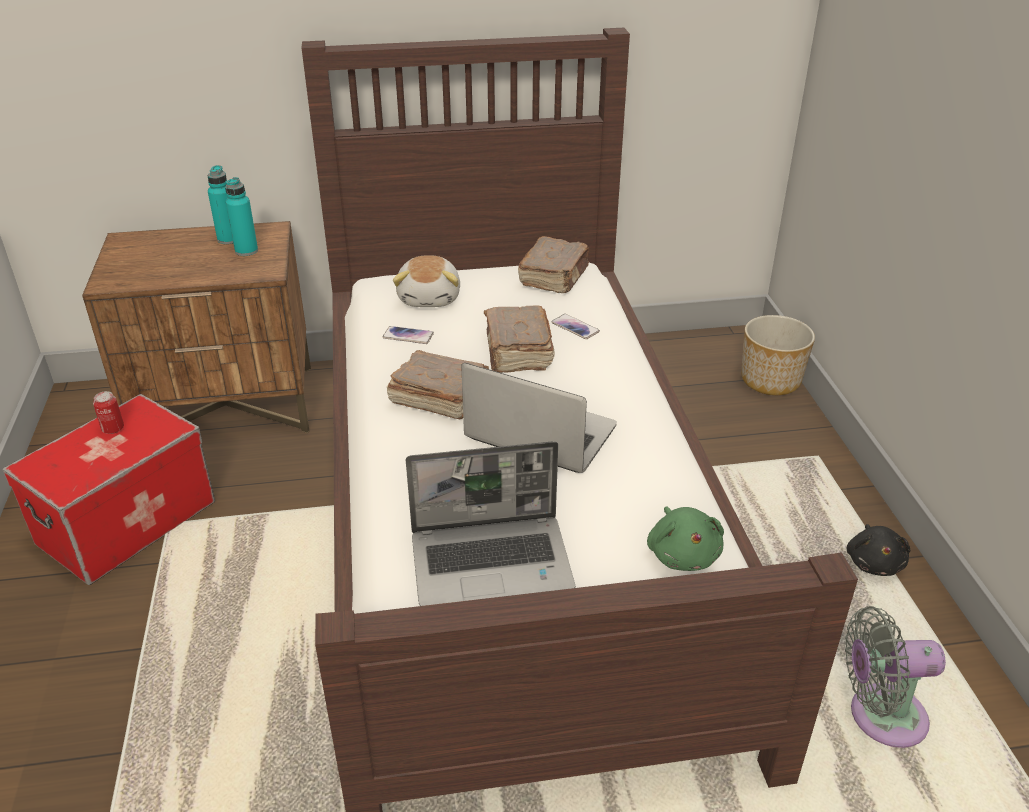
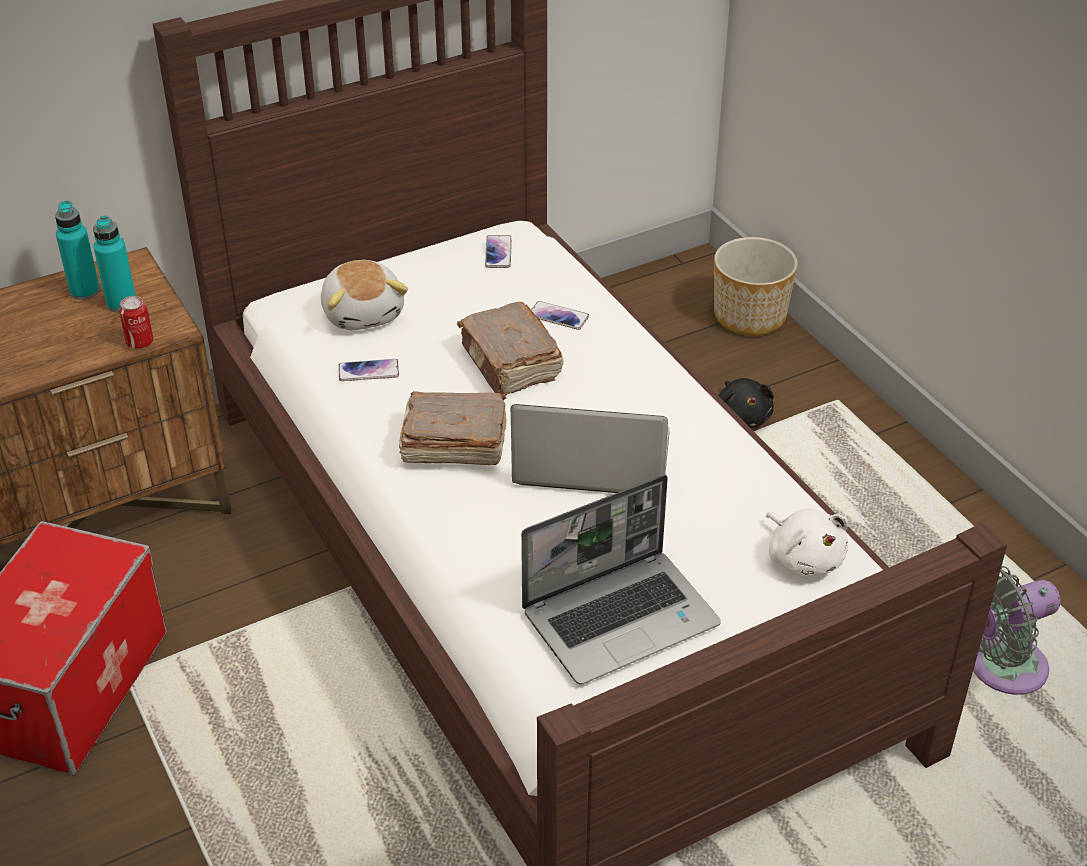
camera: 20 degrees left, 5 degrees up
(113, 428) = (39, 575): can -> can (140, 342)
(554, 277) = (498, 252): brown book -> phone
(682, 554) = (803, 558): green plush toy -> white plush toy
(874, 562) = (938, 509): black plush toy -> black plush toy (741, 417)

